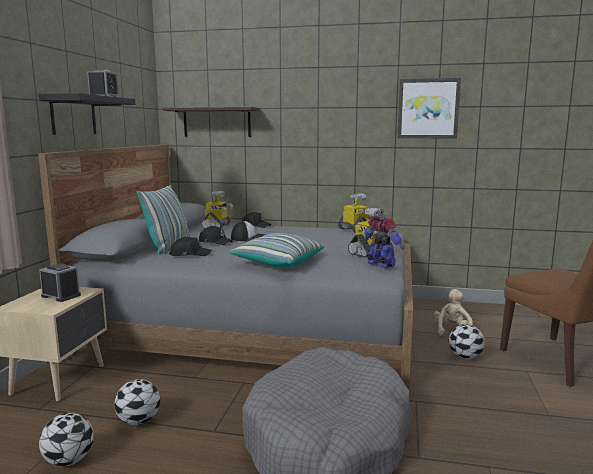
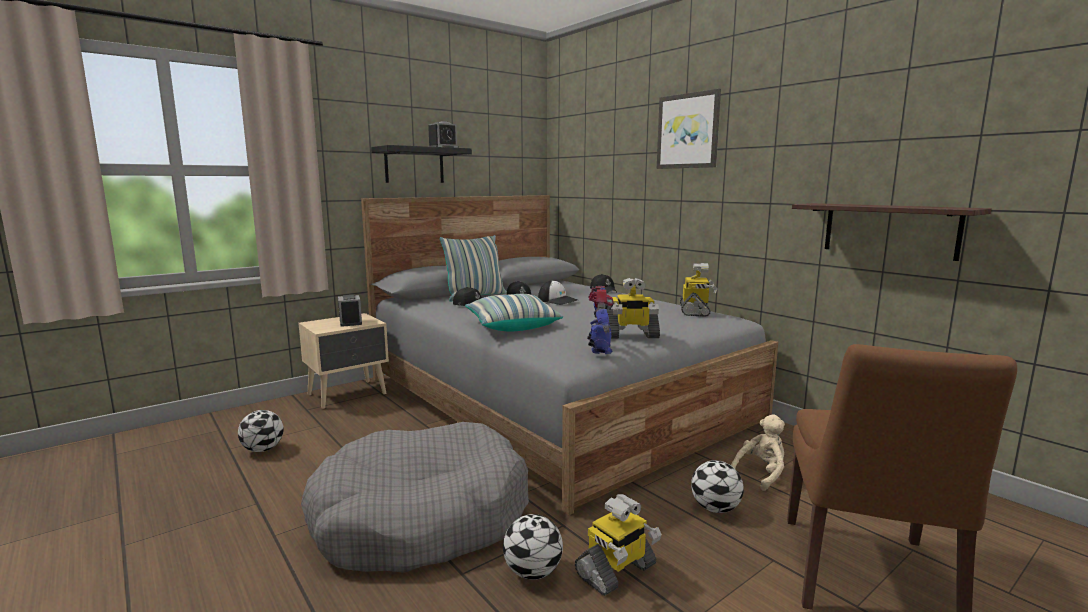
camera: 40 degrees right, 0 degrees up
(139, 421) = (337, 441): football -> football (533, 572)
(217, 122) = (589, 171): shelf -> shelf (889, 230)
(217, 226) = (565, 285): toy robot -> toy robot (616, 571)
(428, 108) = (816, 146): picture -> picture (688, 131)

